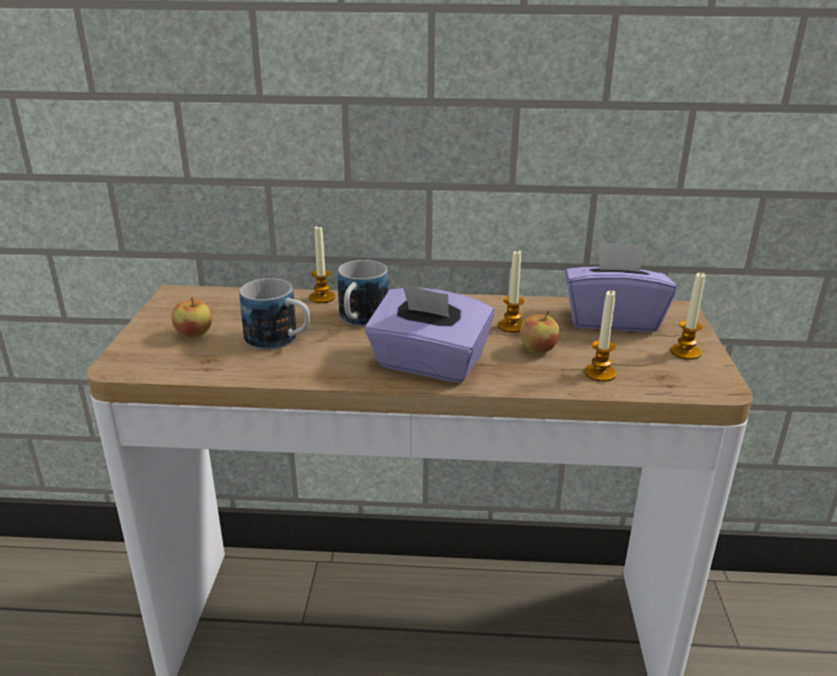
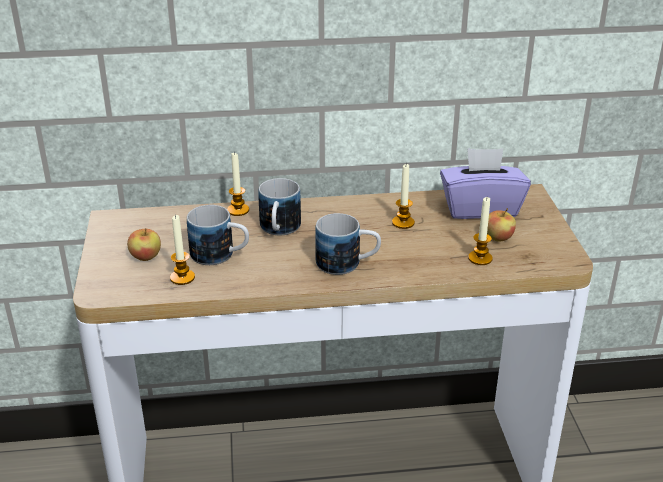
camera: 10 degrees left, 5 degrees up
(428, 364) = (347, 264): purple tissue box -> mug
(538, 350) = (429, 242): apple -> apple (498, 238)
(685, 352) = (540, 233): candle -> candle (182, 277)

